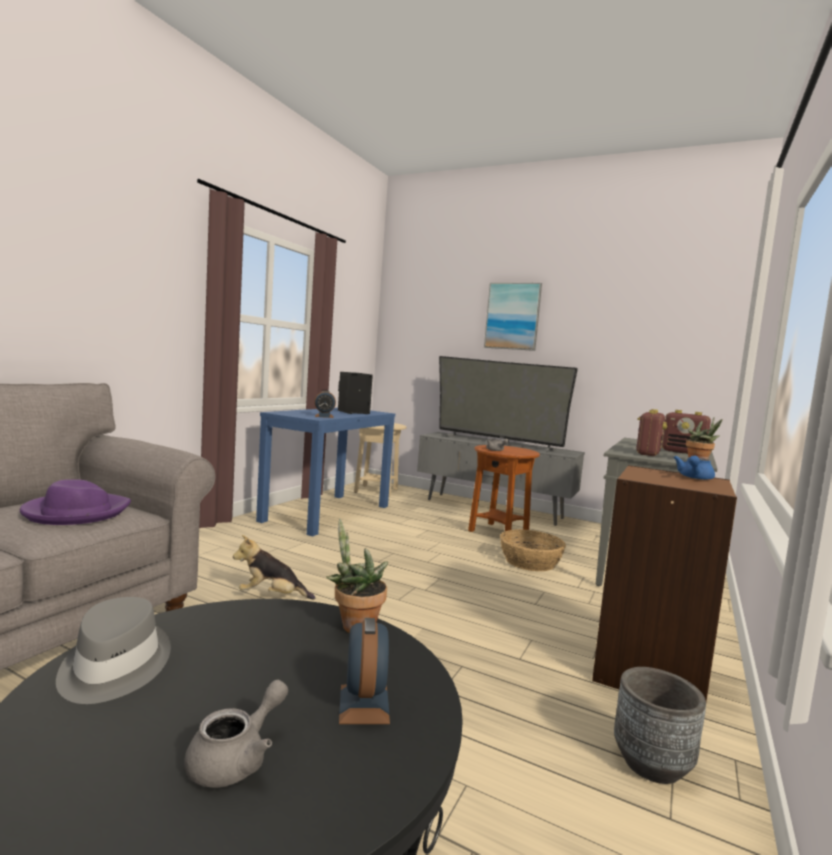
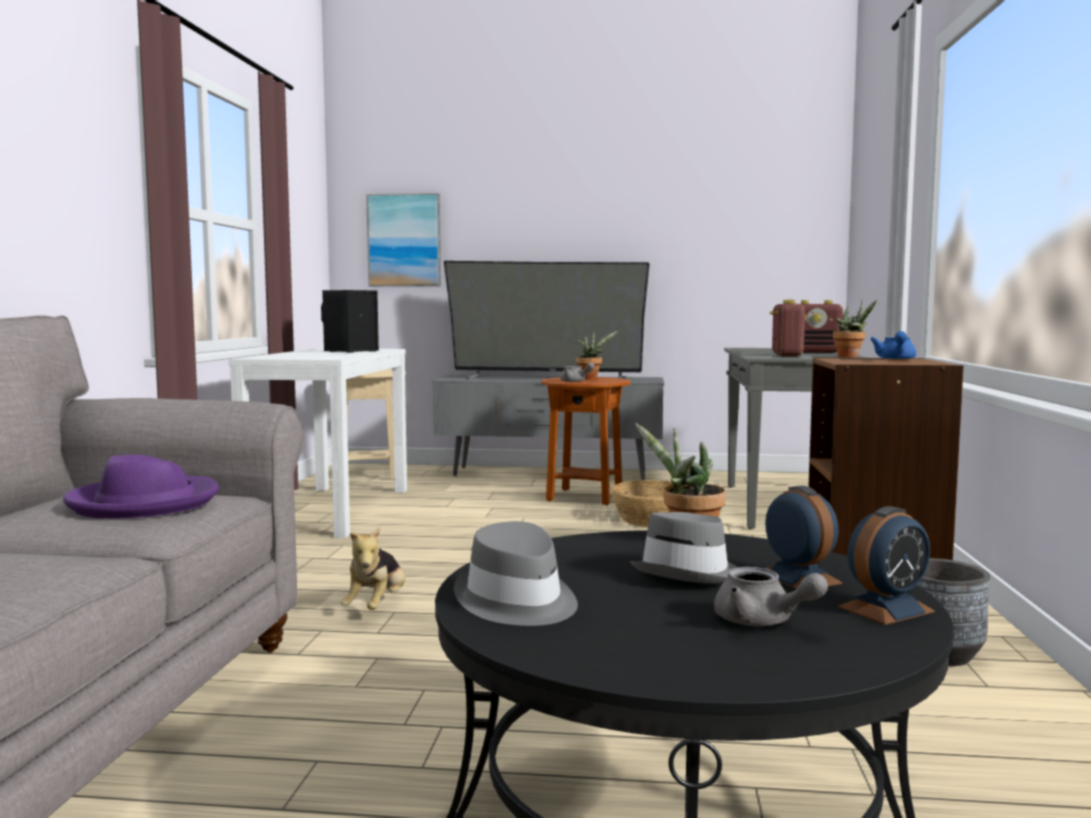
camera: 20 degrees left, 0 degrees up
(237, 759) = (762, 622): grey teapot -> grey teapot turned 120 degrees clockwise
(271, 596) = (377, 607): plush toy -> plush toy turned 60 degrees counterclockwise
(287, 670) = (689, 573): none -> grey hat
(324, 416) = (331, 356): alarm clock -> alarm clock (886, 609)
(327, 513) = (331, 510): blue console table -> white console table
(512, 316) = (543, 197): picture -> picture (404, 240)
(513, 449) = (590, 378): none -> potted plant

